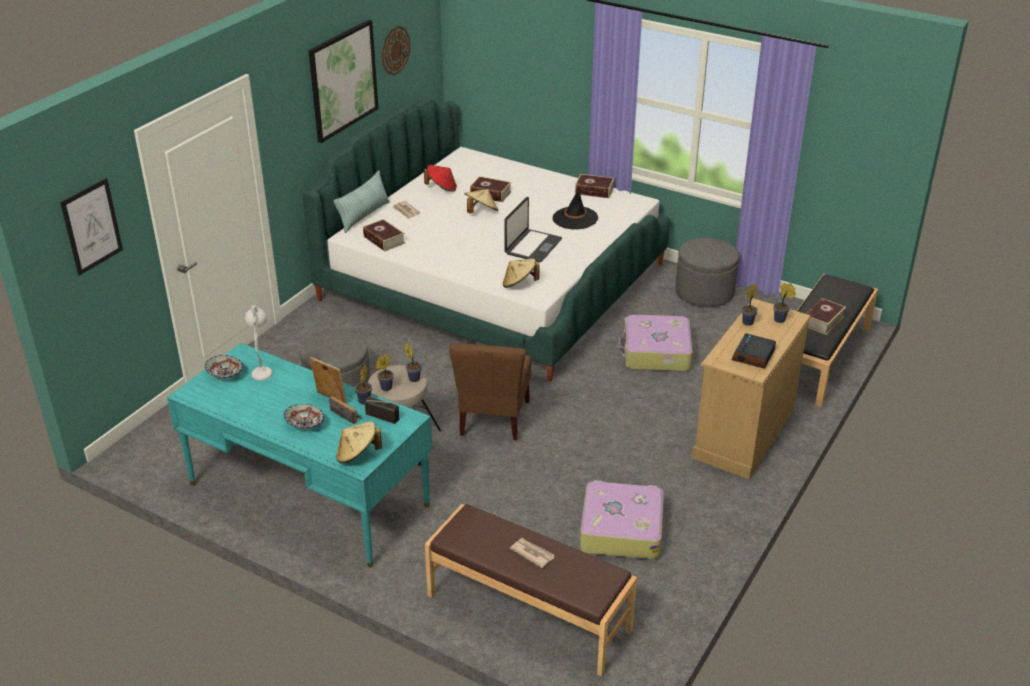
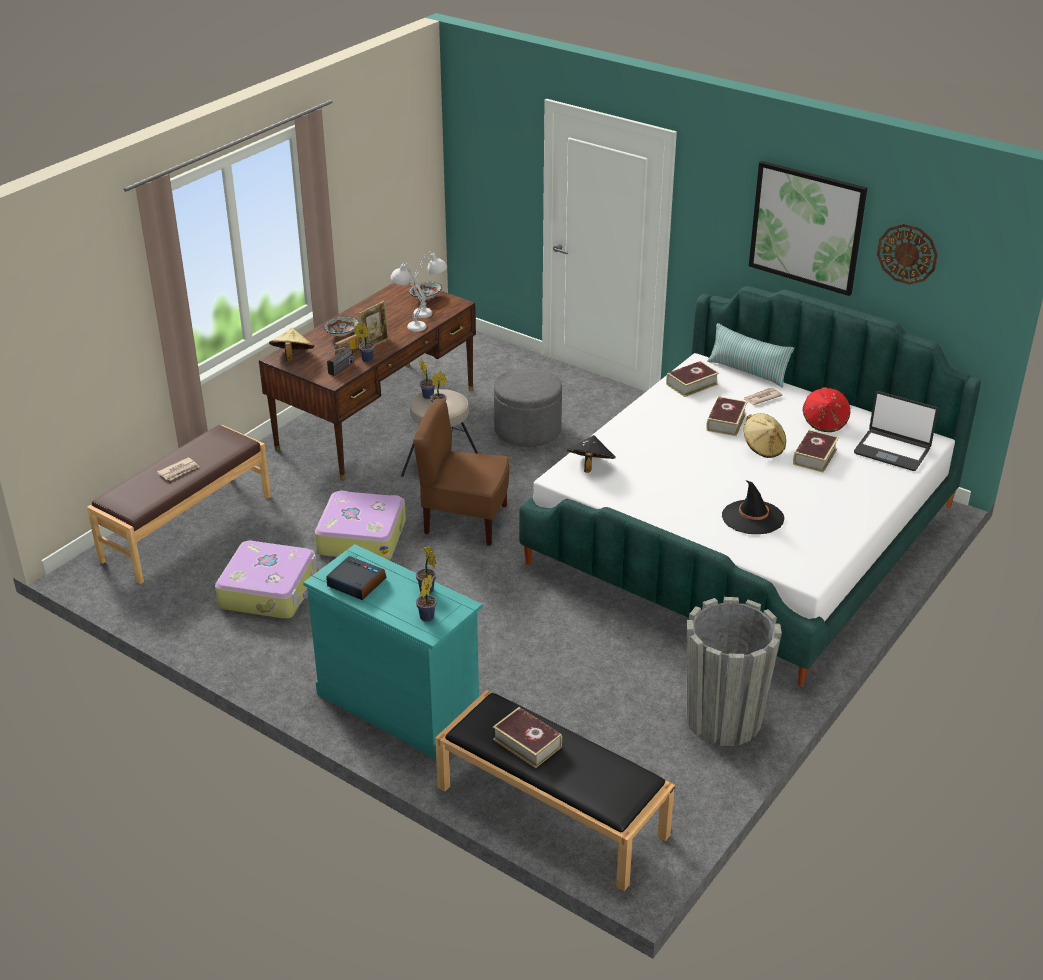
camera: 95 degrees right, 0 degrees up
(92, 226) = (490, 145): picture -> none
(288, 380) = (410, 325): none -> white table lamp
(309, 495) = (376, 419): turquoise desk -> brown desk
(519, 284) = (590, 467): beige hat -> black hat
(532, 246) = (677, 480): laptop -> laptop (892, 451)
(594, 191) = (836, 540): book -> book (726, 422)
(655, 353) = (575, 652): suitcase -> suitcase (361, 536)
(704, 292) = (723, 719): grey ottoman -> grey planter
(743, 433) = (399, 704): beige dresser -> turquoise dresser

